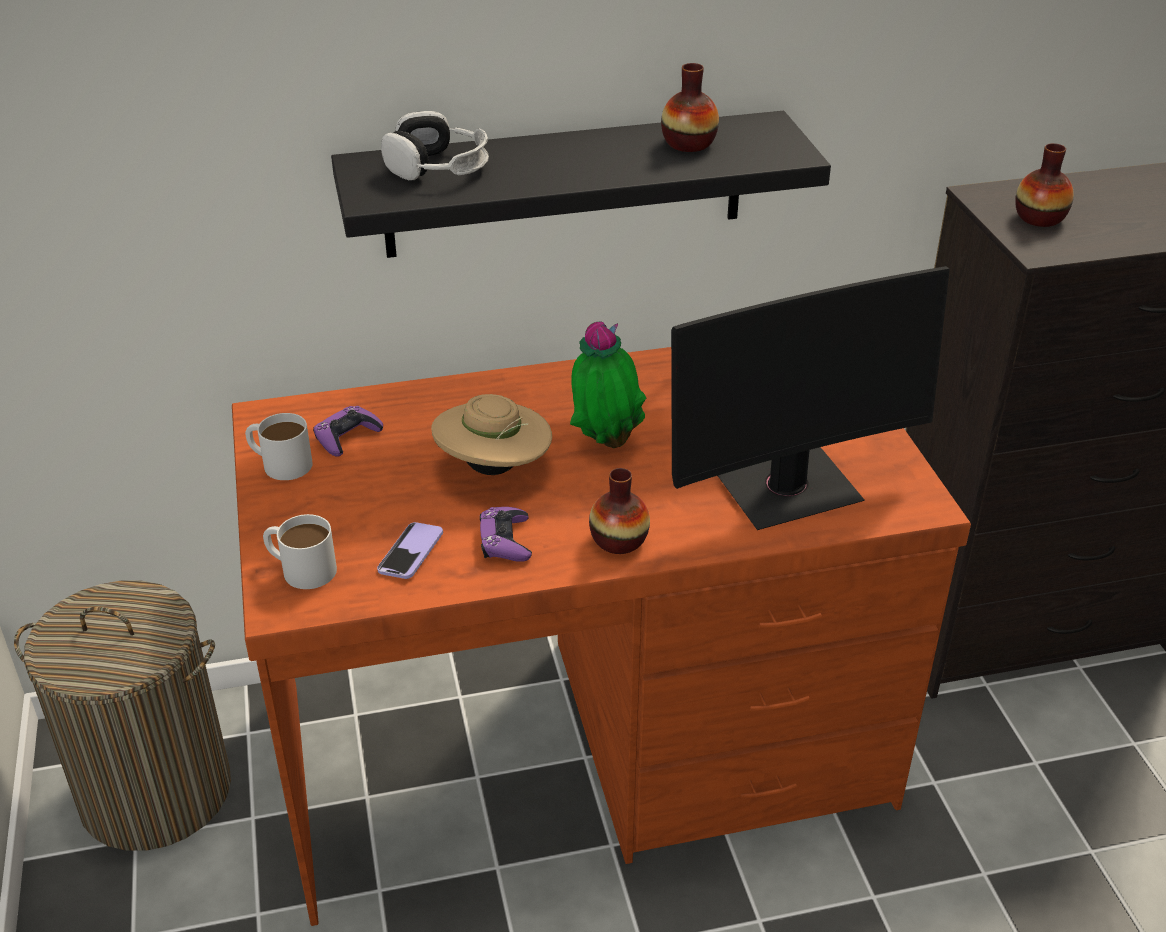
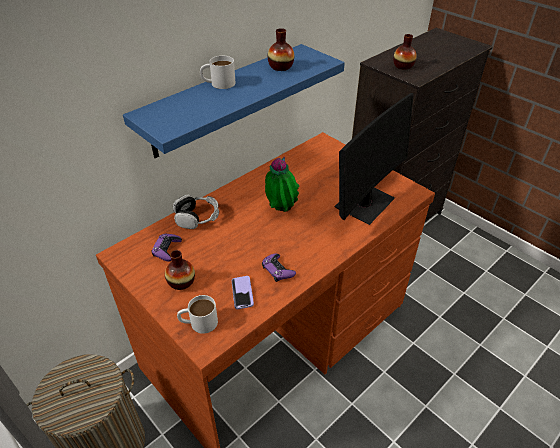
camera: 30 degrees left, 5 degrees up
(279, 463) = (145, 275): white mug -> white mug (218, 83)
(438, 167) = (183, 106): headphones -> headphones (197, 217)
(494, 469) = (245, 239): beige hat -> none
(564, 185) = (224, 100): black shelf -> blue shelf
(619, 540) = (322, 251): vase -> vase (181, 282)

